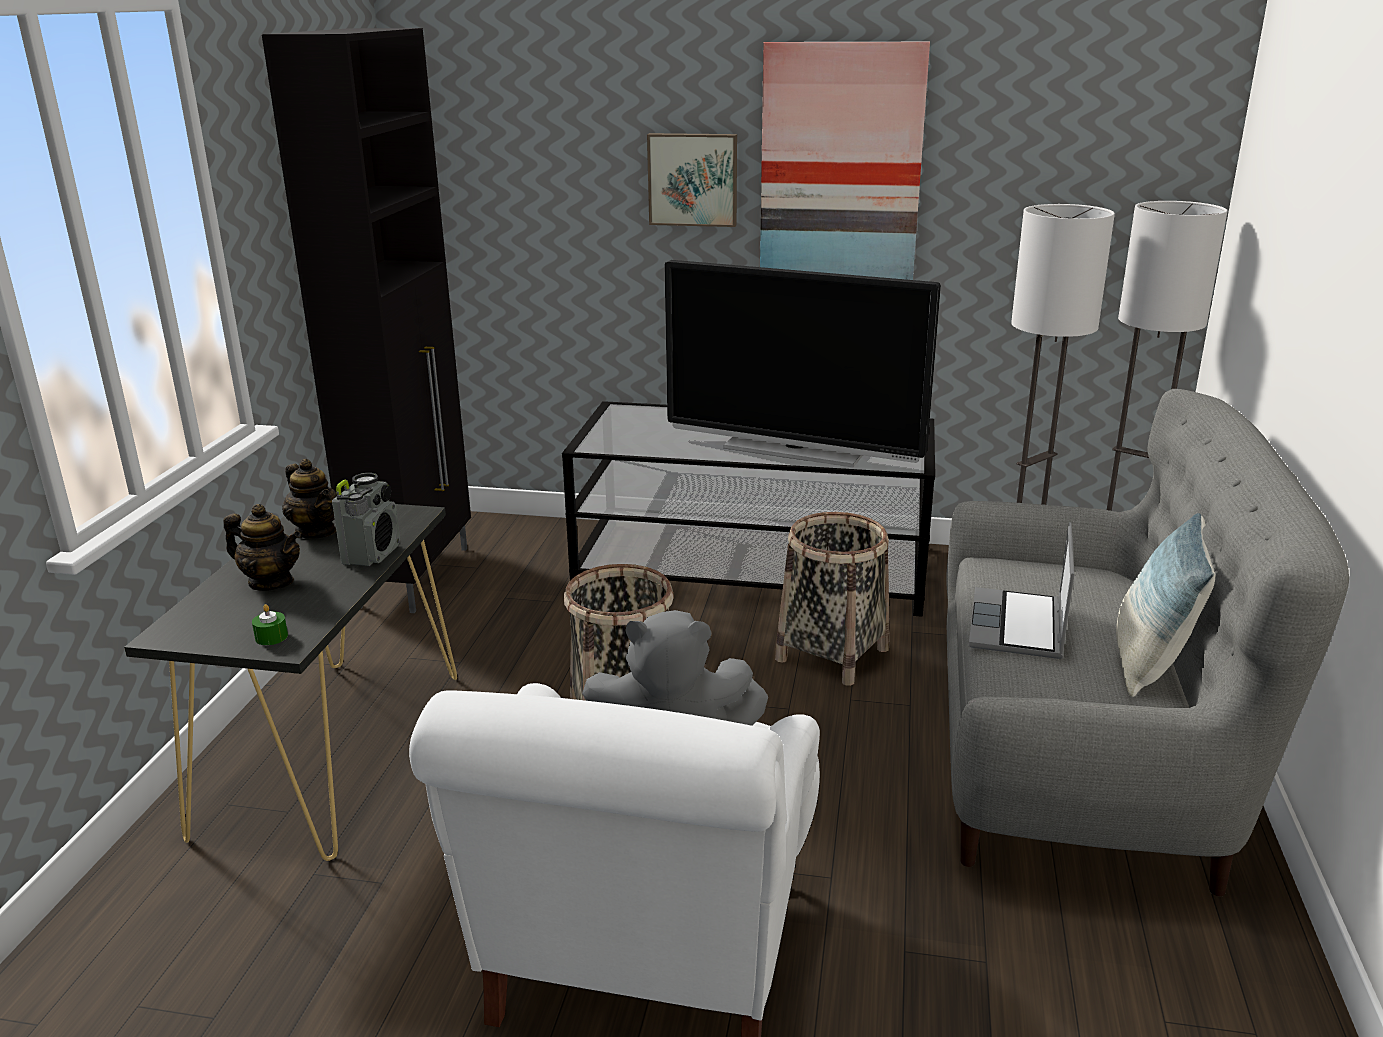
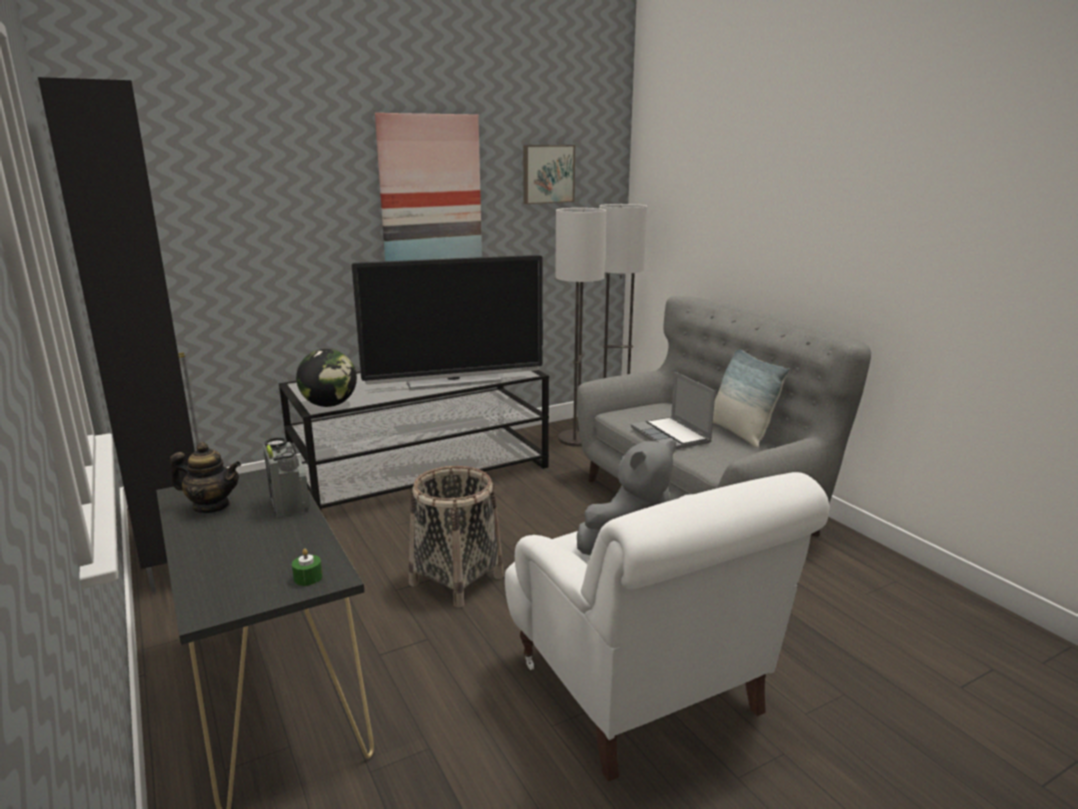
camera: 40 degrees left, 5 degrees down
(271, 582) = (236, 547): teapot -> none
(610, 445) = (329, 405): none -> globe
(693, 179) = (332, 209): picture -> picture (547, 174)
(833, 654) = (528, 501): basket -> none

